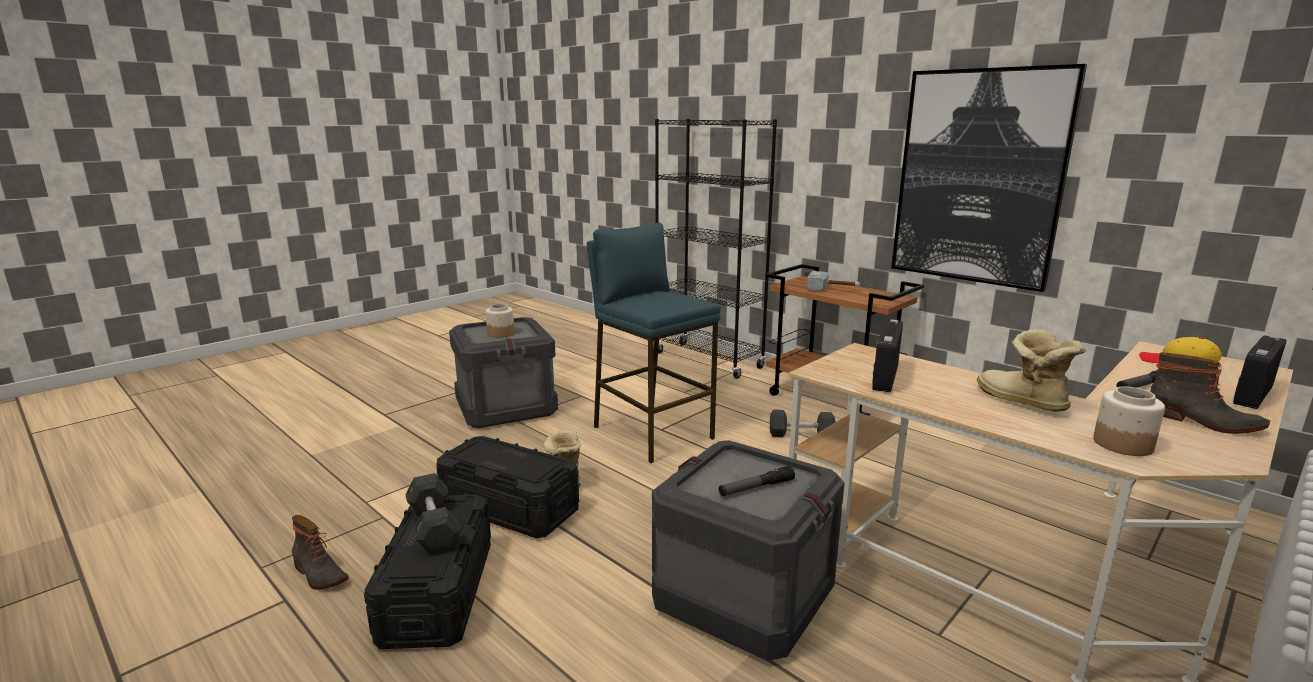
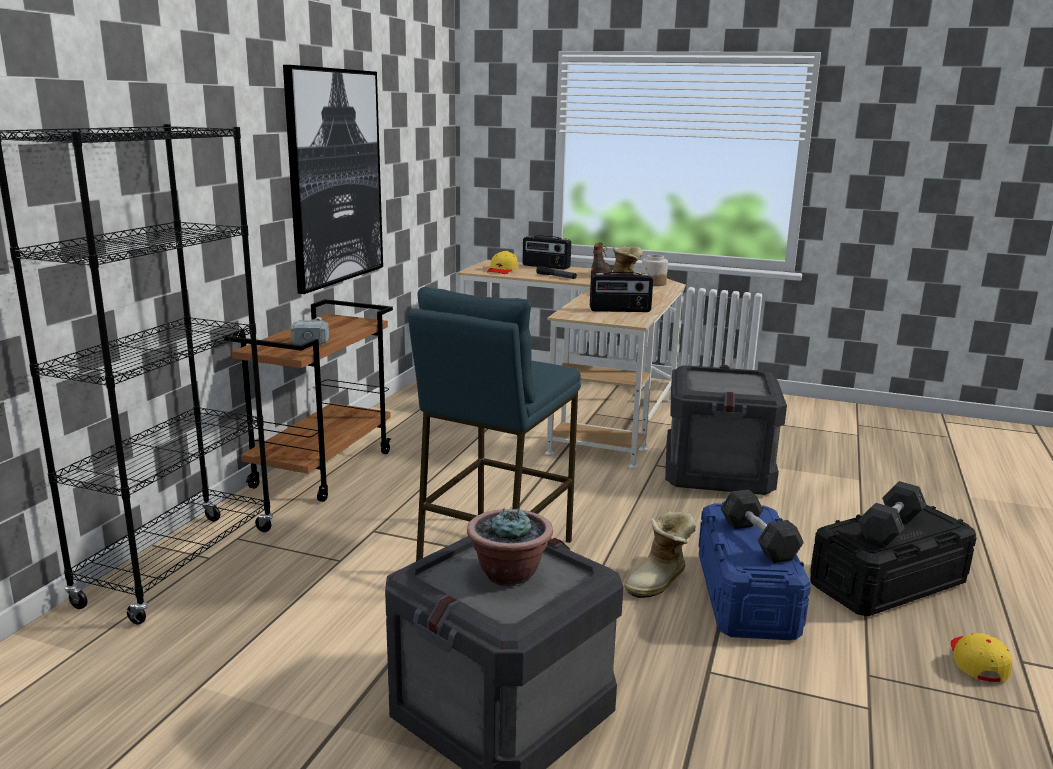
camera: 115 degrees left, 0 degrees up
(319, 575) = (977, 662): boot -> yellow cap
(501, 333) = (508, 574): jar -> potted plant
(509, 508) = (746, 595): black storage box -> blue storage box
(756, 488) = (729, 381): flashlight -> none
(801, 435) = (436, 476): grey dumbbell -> grey dumbbell (758, 540)

